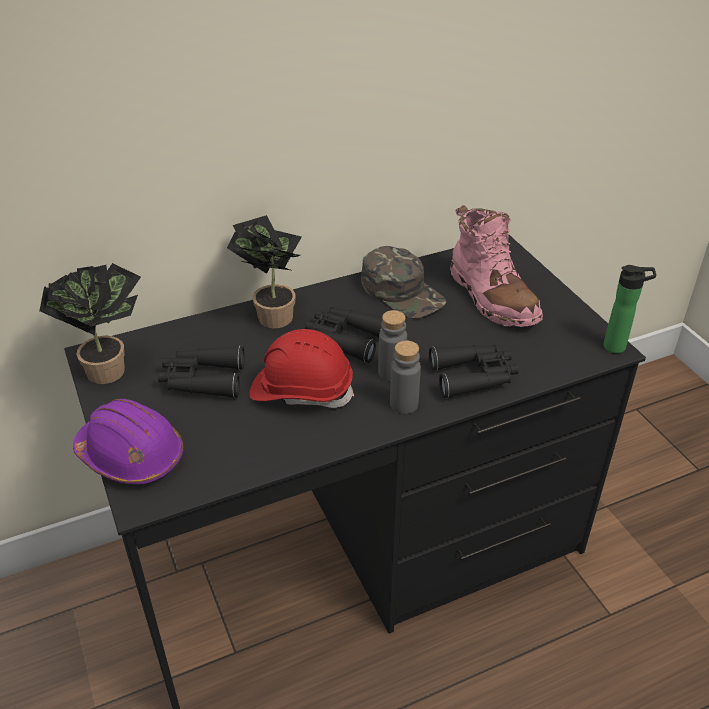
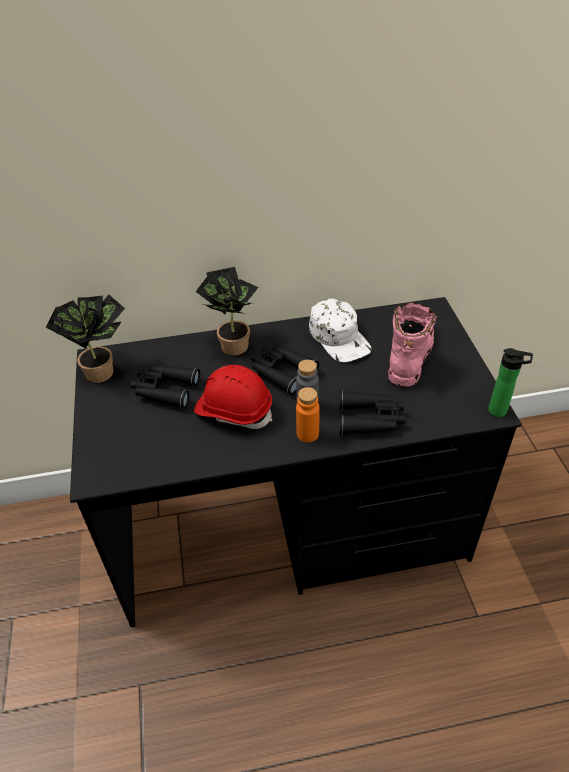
camera: 15 degrees right, 5 degrees up
(131, 456) = (96, 443): purple hard hat -> none
(402, 292) = (339, 337): green cap -> white cap
(404, 404) = (307, 434): grey bottle -> orange bottle
(491, 297) = (410, 352): pink boot -> pink boot turned 150 degrees counterclockwise

